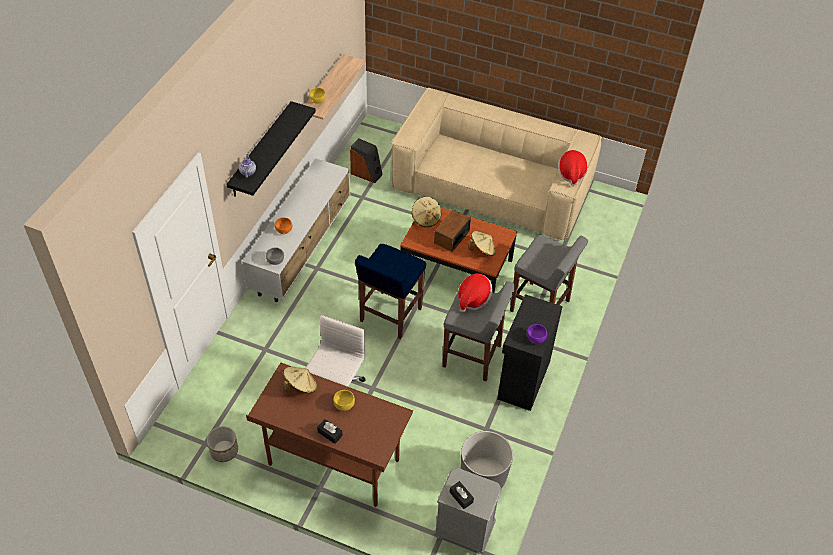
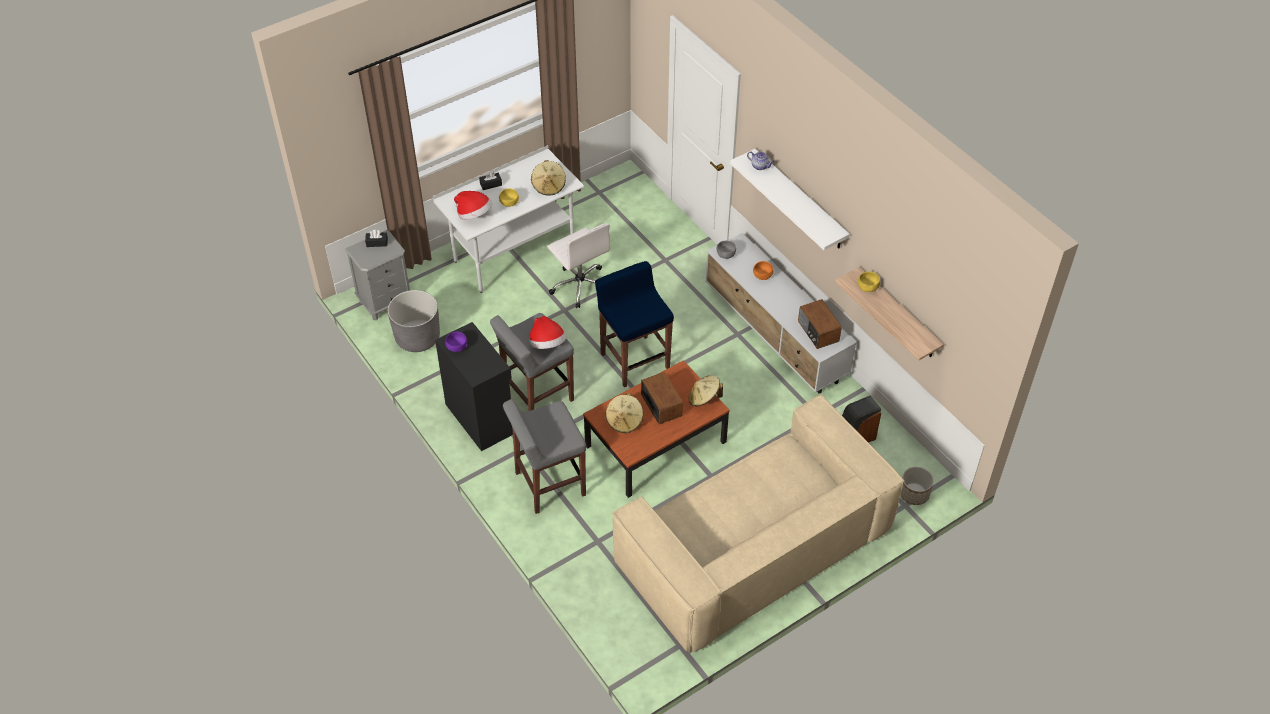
camera: 125 degrees right, 0 degrees up
(224, 451) = (582, 200): planter -> planter (913, 494)
(261, 150) = (799, 200): black shelf -> white shelf
(321, 179) = (817, 332): none -> radio
(333, 463) = (514, 255): brown desk -> white desk
(571, 174) = (650, 533): hat -> hat (474, 215)

